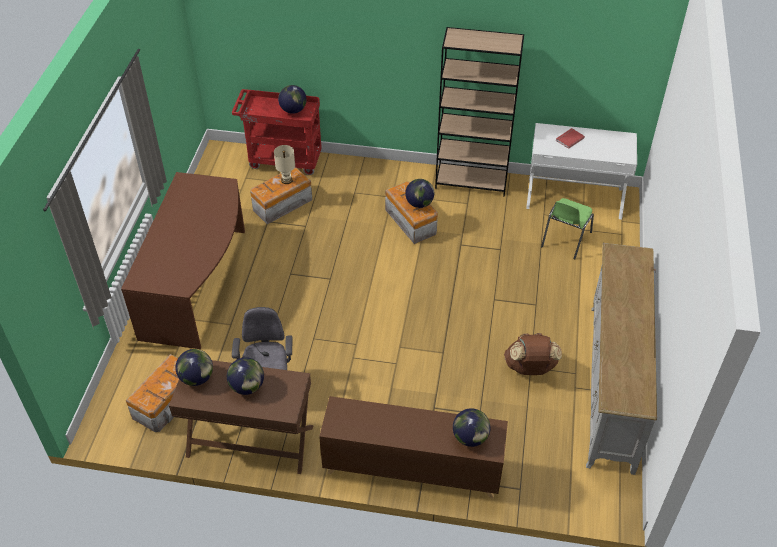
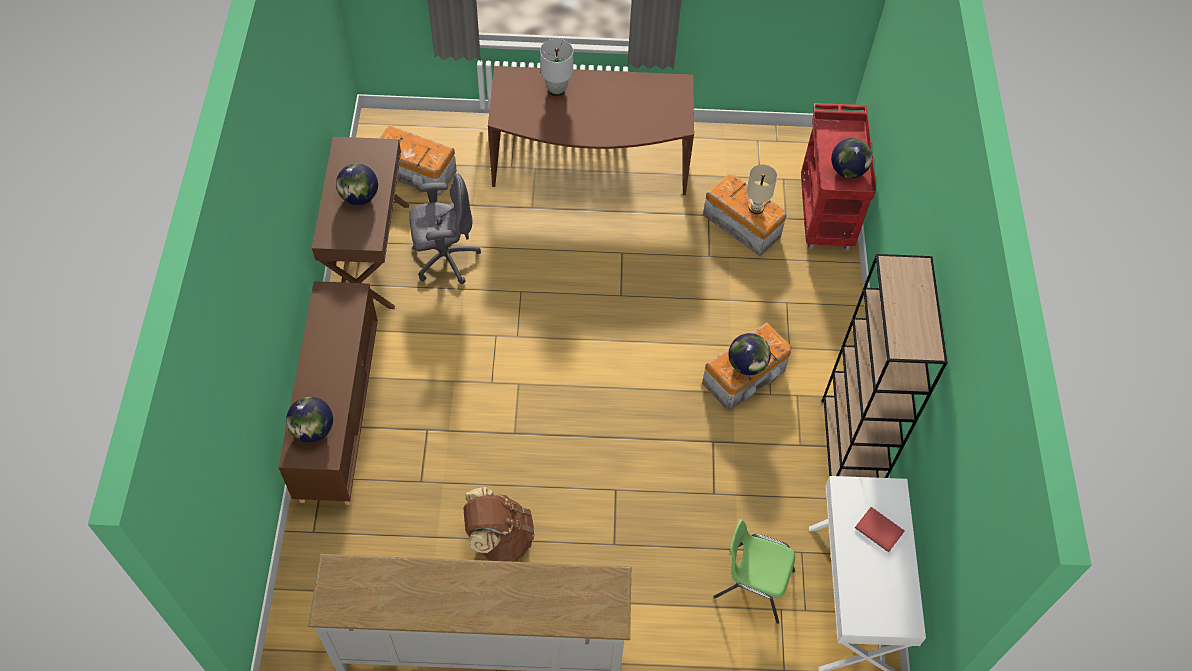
camera: 80 degrees right, 10 degrees up
(164, 251) = (556, 90): none -> white table lamp
(197, 378) = (369, 152): globe -> none

